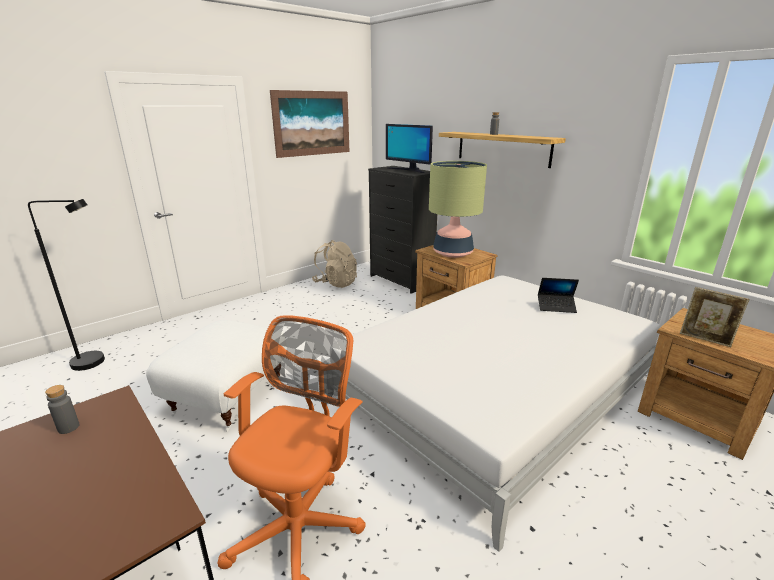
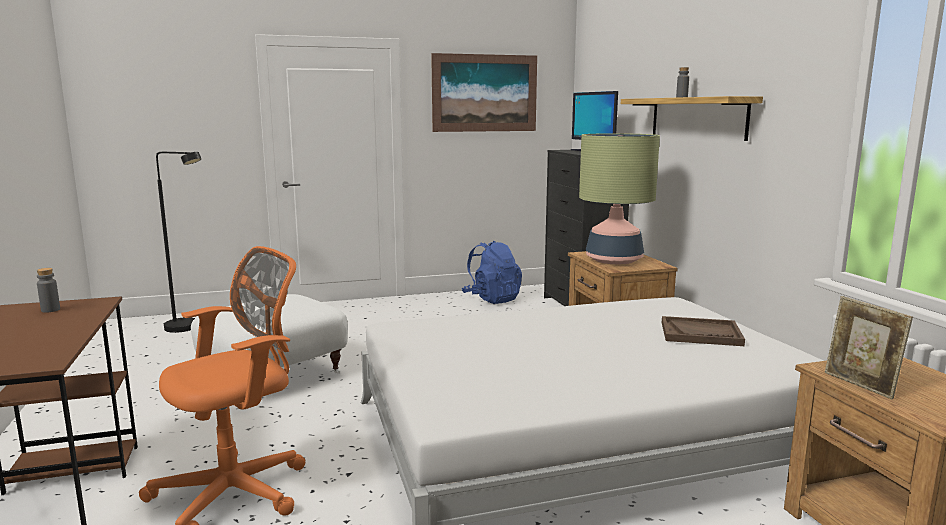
camera: 25 degrees right, 10 degrees down
(336, 283) = (492, 299): beige backpack -> blue backpack
(556, 307) = (701, 333): laptop -> brown tray

